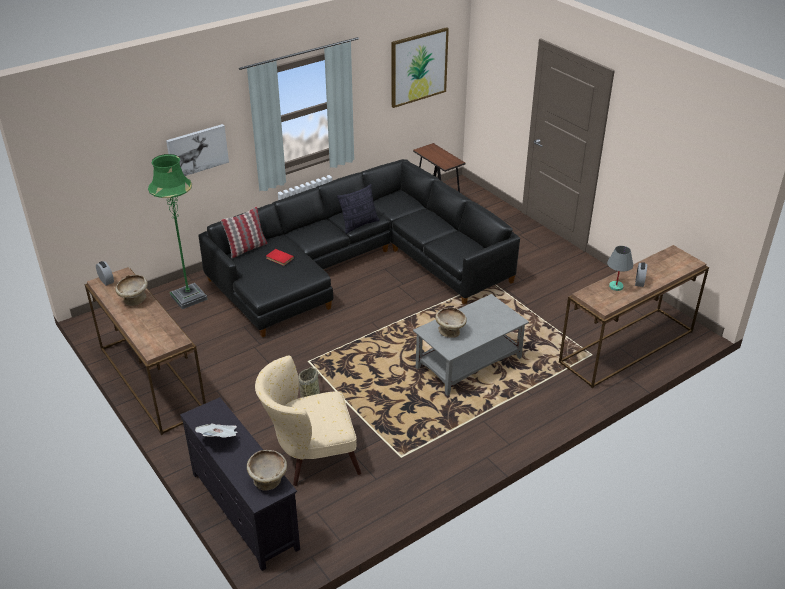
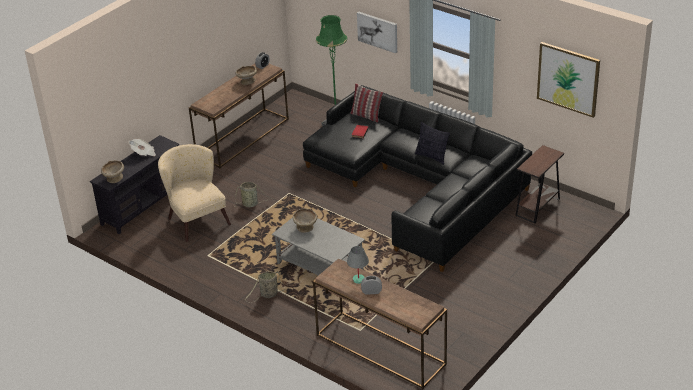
camera: 75 degrees right, 0 degrees up
(505, 414) = (268, 295): none -> basket

